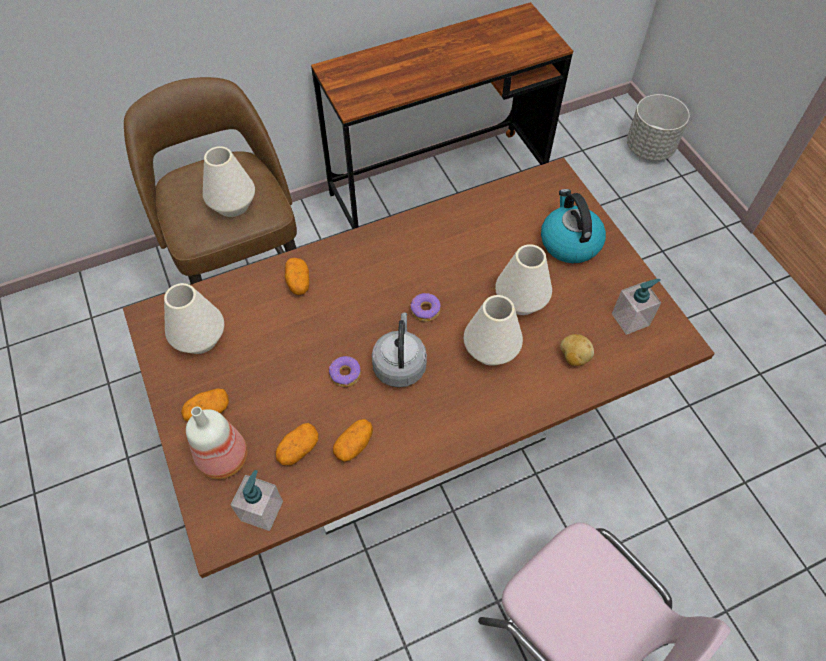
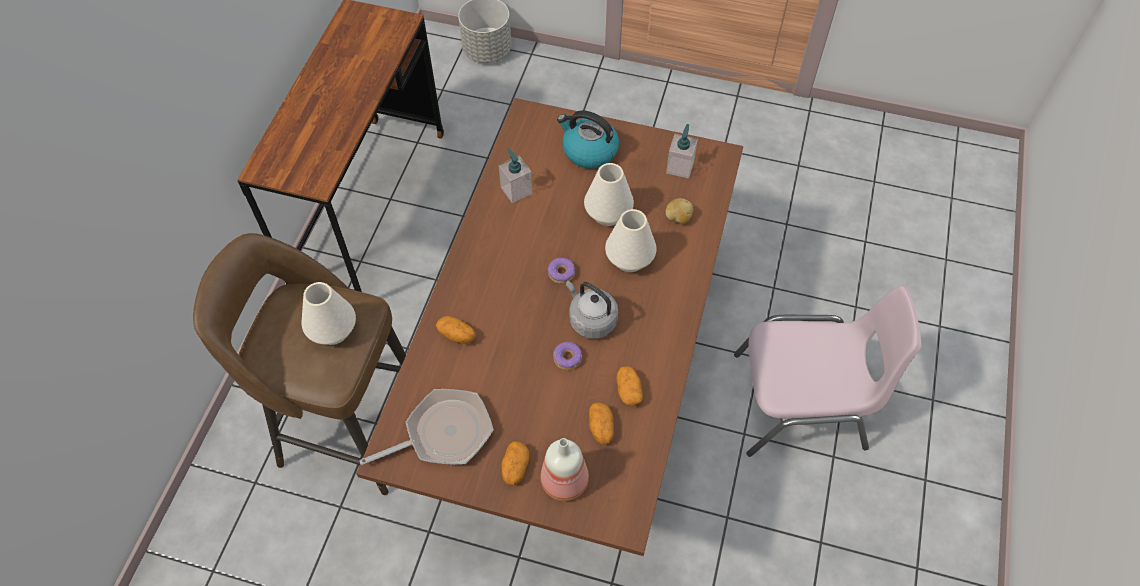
camera: 50 degrees left, 0 degrees up
(200, 338) = (443, 434): white vase -> frying pan
(262, 510) = (629, 481): soap dispenser -> soap dispenser (516, 190)

